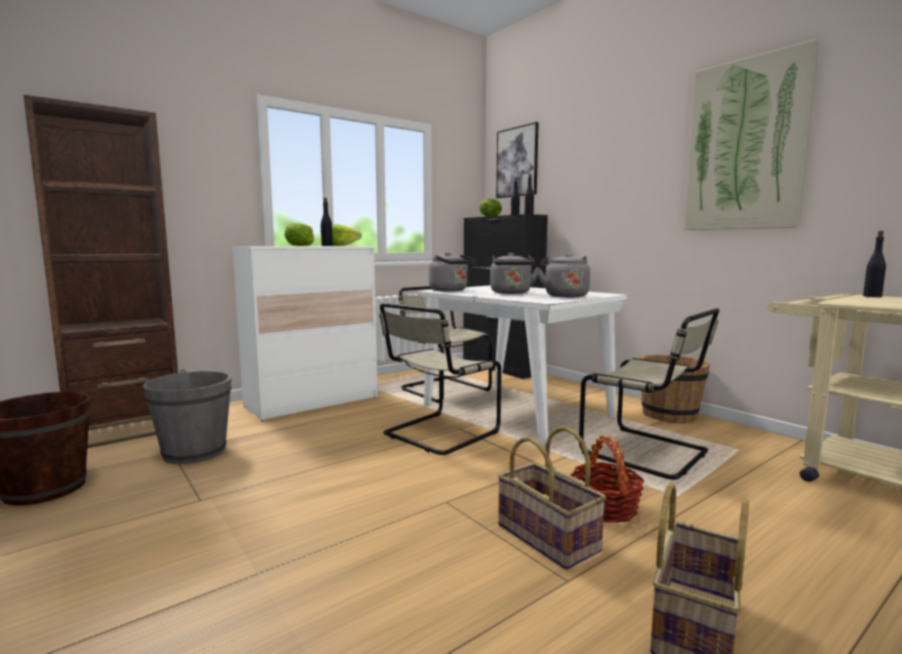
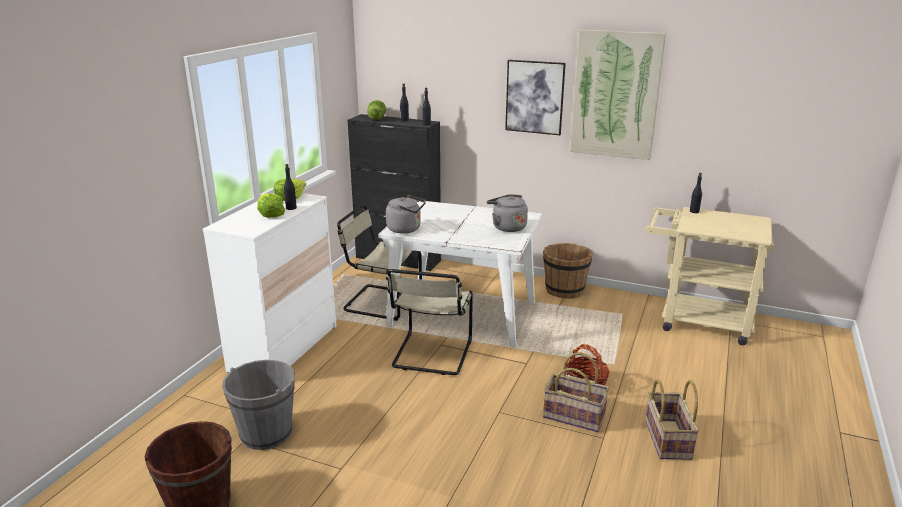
camera: 30 degrees left, 15 degrees up
(124, 430) = (157, 434): brown bookcase -> none
(511, 293) = (462, 227): grey kettle -> none
(517, 162) = (399, 63): picture -> picture (534, 97)
(649, 454) = (577, 333): beige chair -> none

